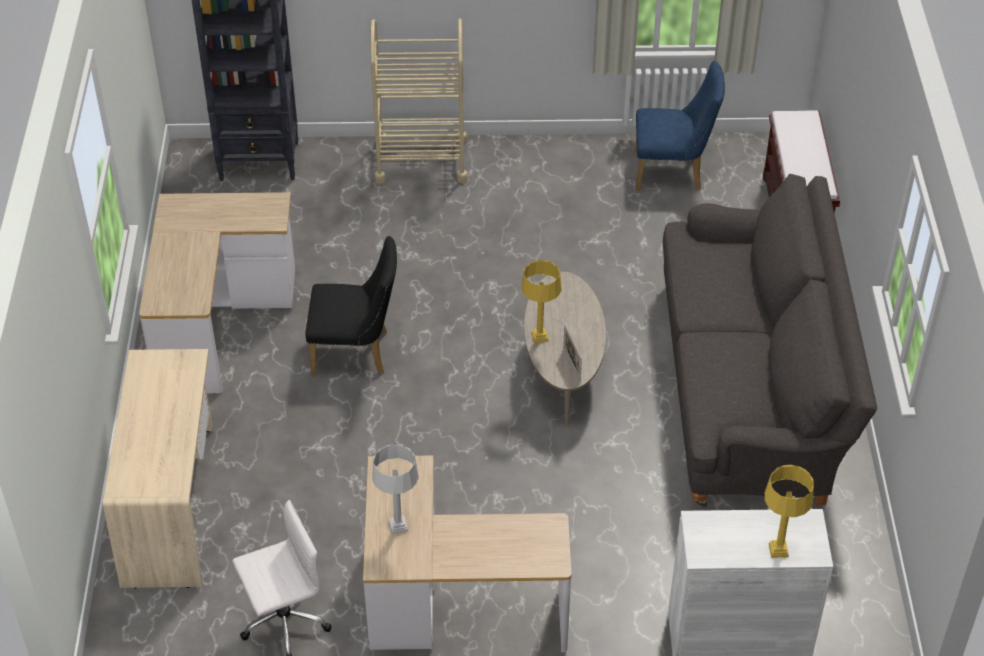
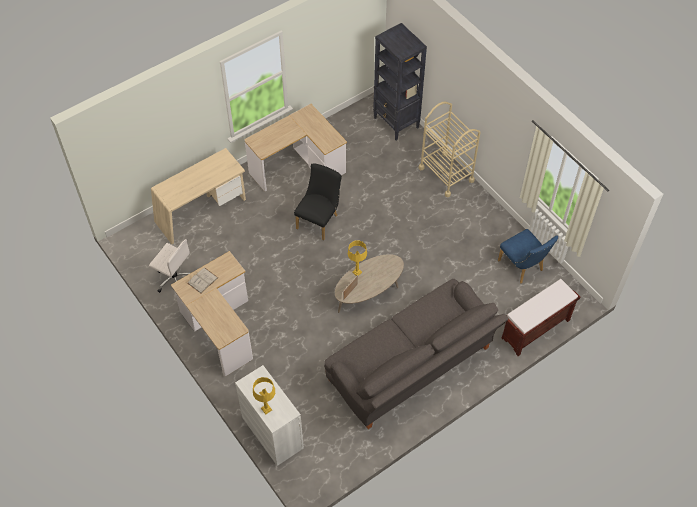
camera: 55 degrees right, 10 degrees up
(357, 353) = (319, 220): black chair -> black chair turned 120 degrees counterclockwise
(398, 526) = (202, 280): grey table lamp -> white book

